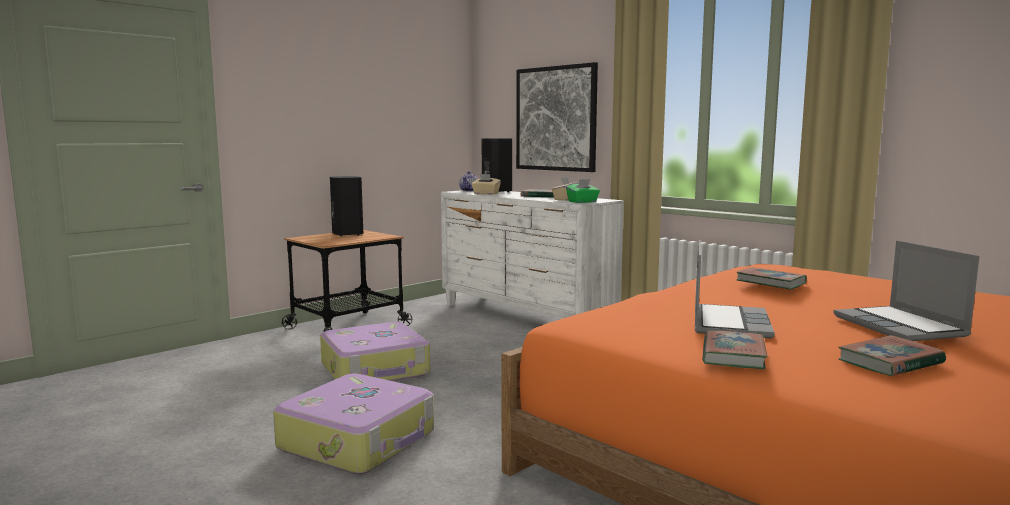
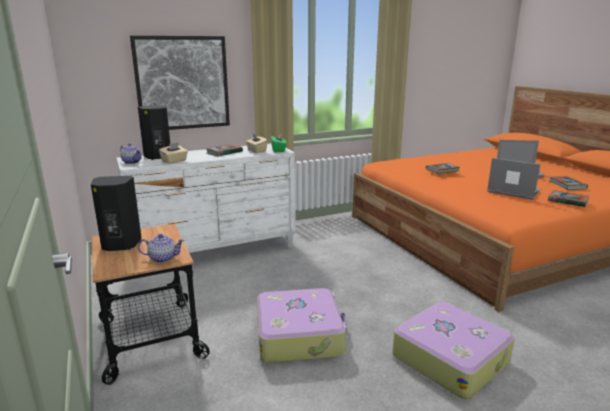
camera: 70 degrees left, 10 degrees up
(326, 242) = (163, 258): none -> teapot

